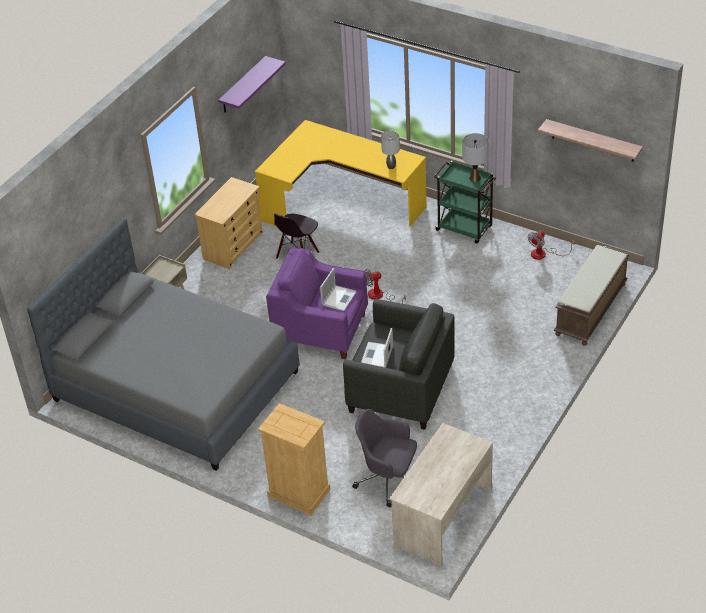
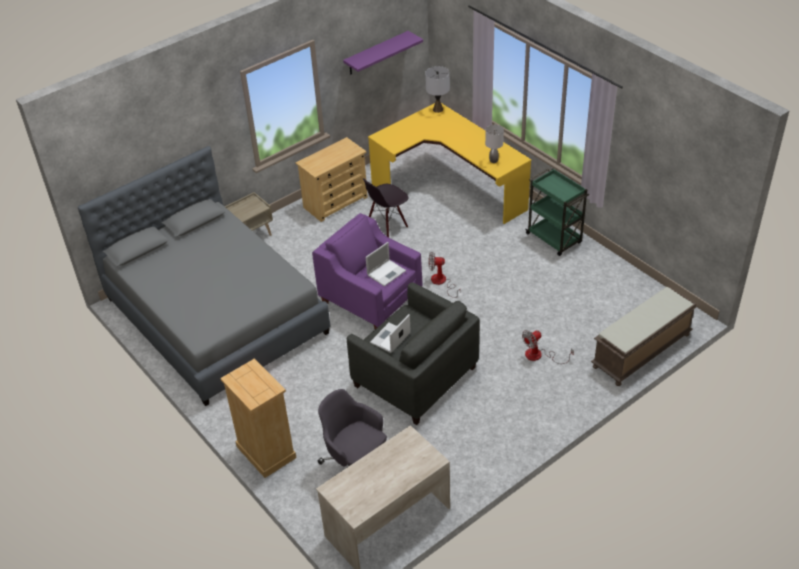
camera: 20 degrees right, 0 degrees up
(474, 178) = (568, 190): grey table lamp -> grey table lamp (437, 109)
(544, 254) = (620, 283): fan -> fan (539, 356)
(593, 141) = (685, 177): shelf -> none

